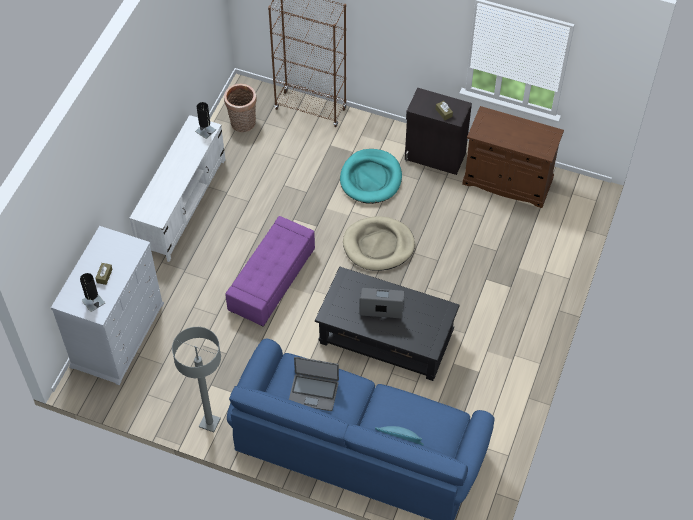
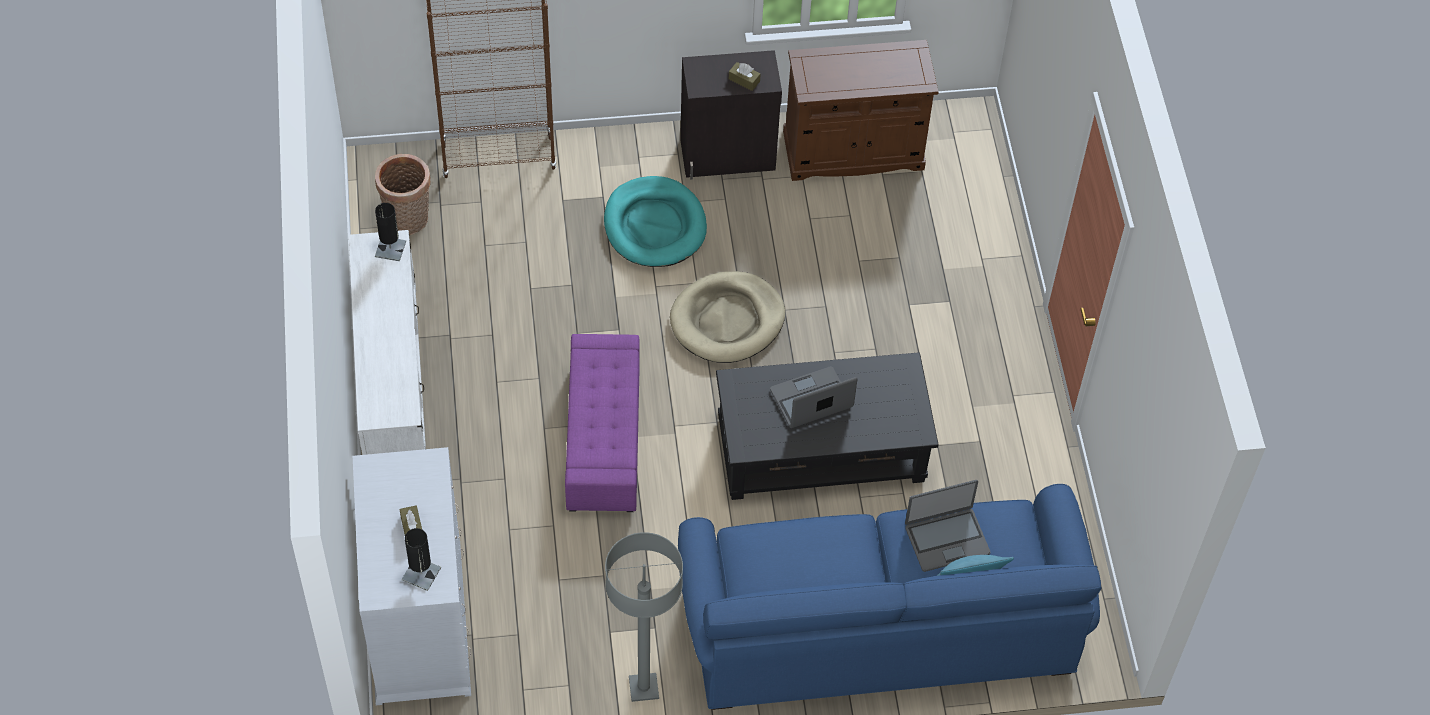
camera: 30 degrees left, 0 degrees up
(313, 392) = (801, 566): laptop -> laptop (946, 539)

